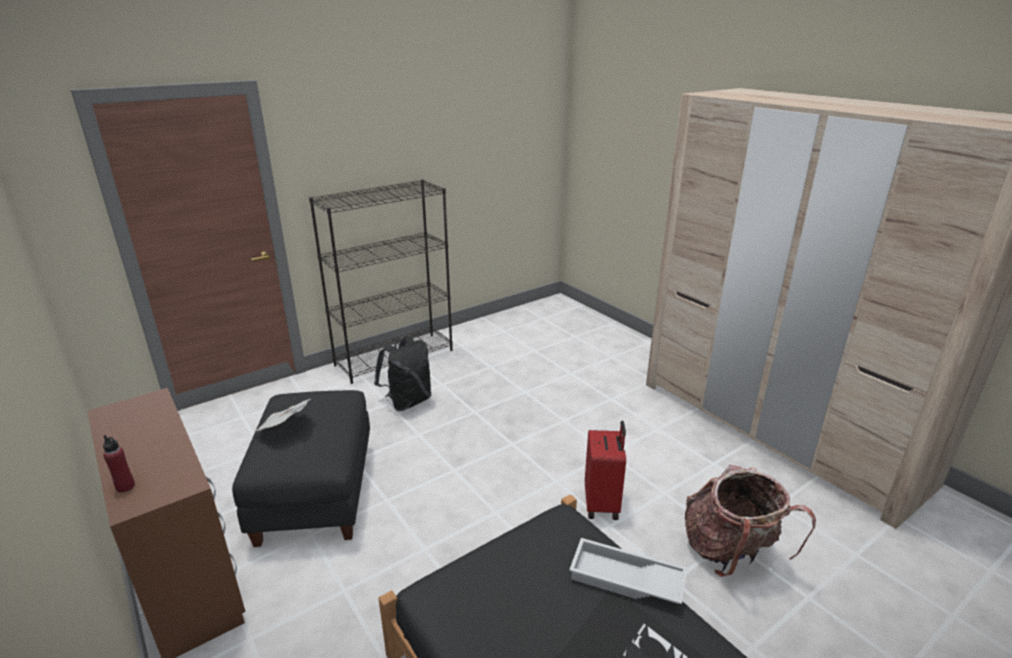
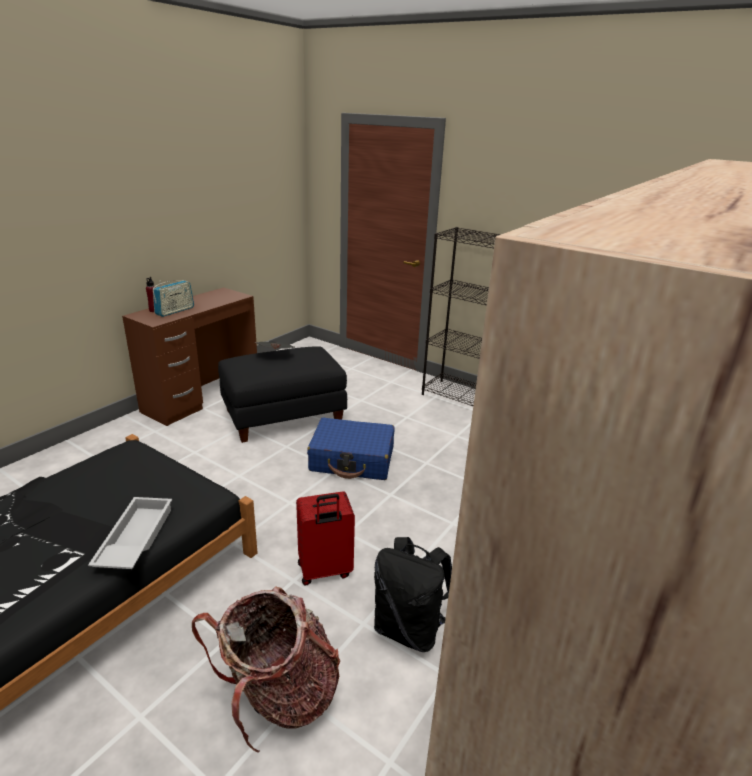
camera: 70 degrees right, 0 degrees up
(156, 463) = (175, 311): none -> radio
(407, 401) = (416, 425): black backpack -> black backpack (409, 629)
(443, 455) = (352, 459): none -> blue suitcase

